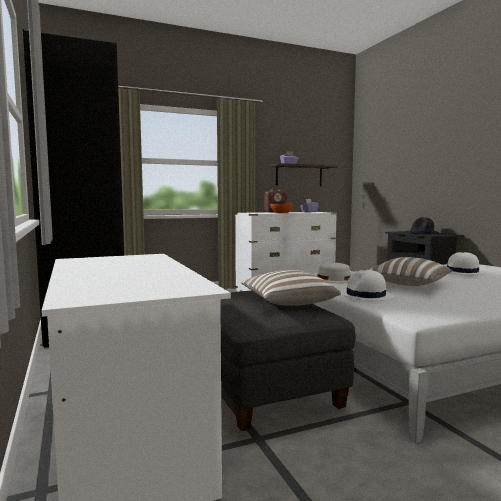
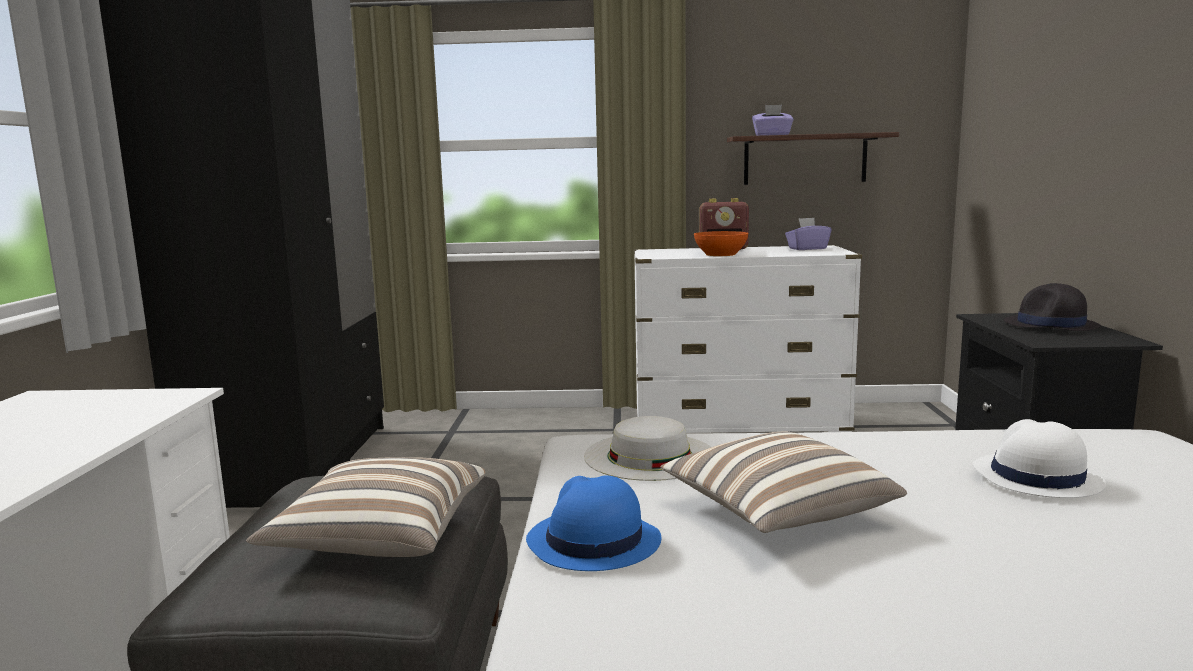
camera: 25 degrees right, 5 degrees up
(365, 296) = (593, 542): white hat -> blue hat

